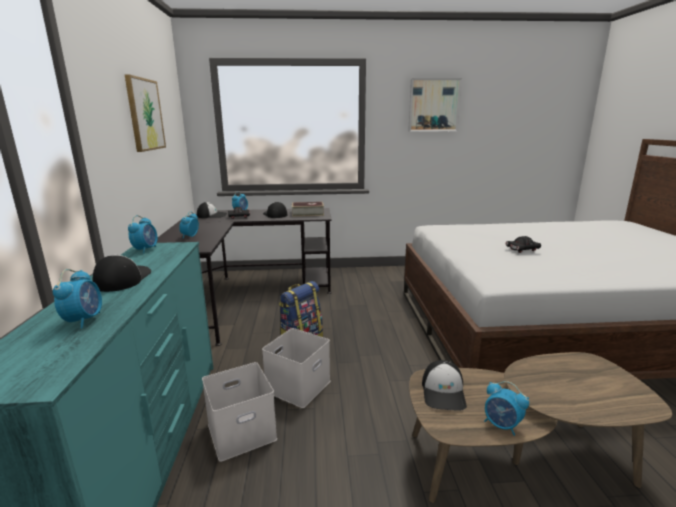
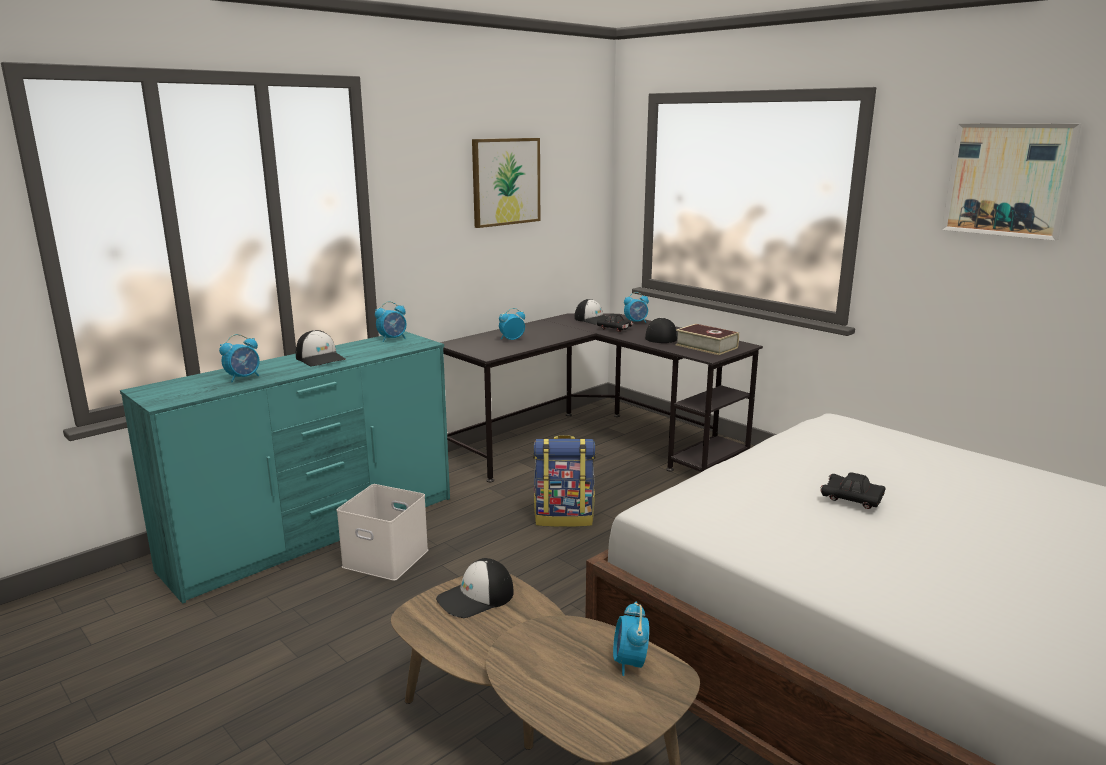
camera: 50 degrees right, 0 degrees up
(122, 279) = (321, 358): cap -> cap turned 90 degrees clockwise
(298, 385) = (485, 553): white storage box -> none
(501, 425) = (455, 647): alarm clock -> alarm clock (629, 663)

